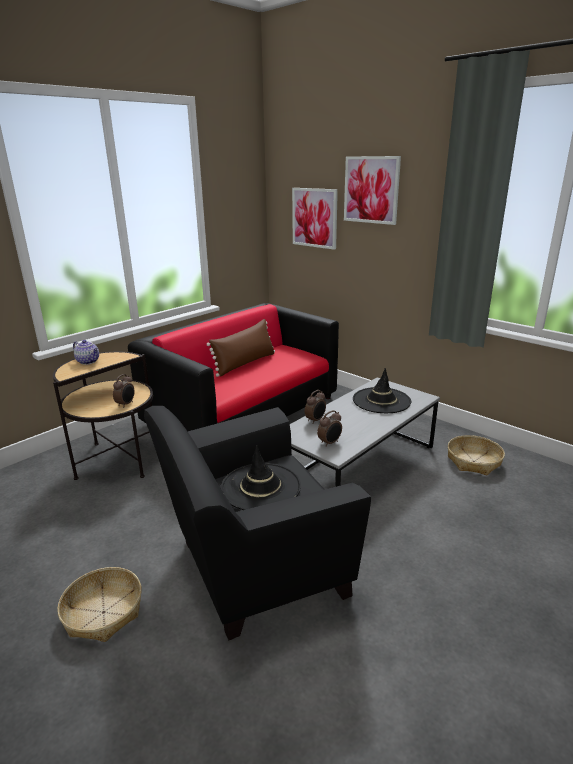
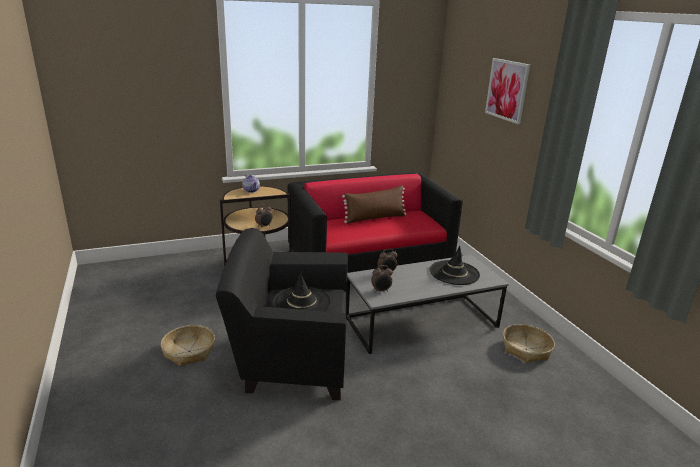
camera: 25 degrees right, 0 degrees up
(314, 218) = (467, 106): picture -> none

